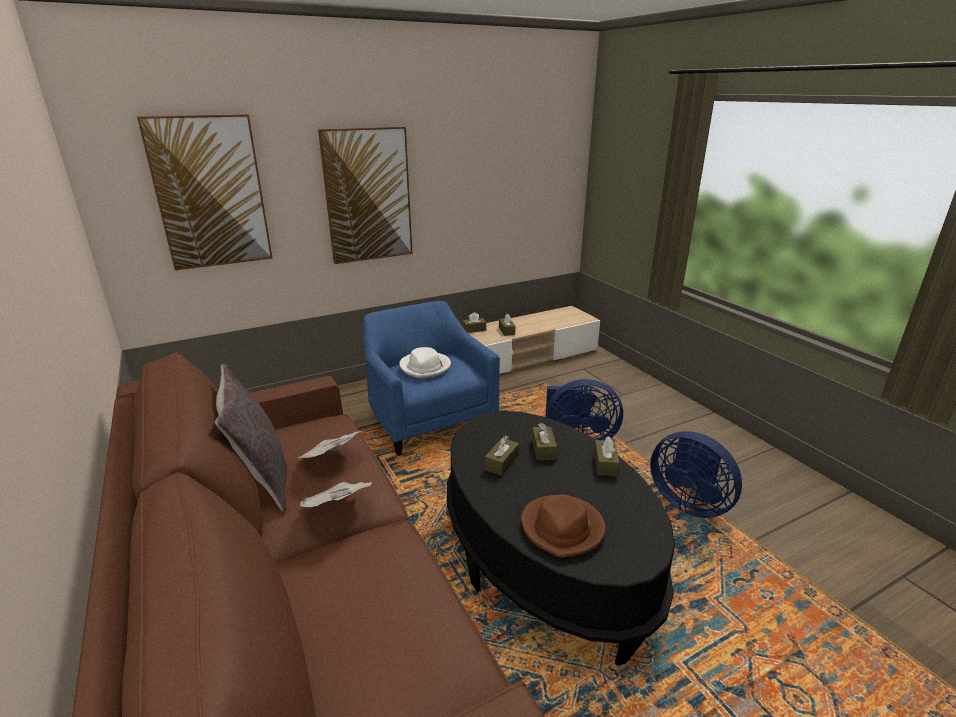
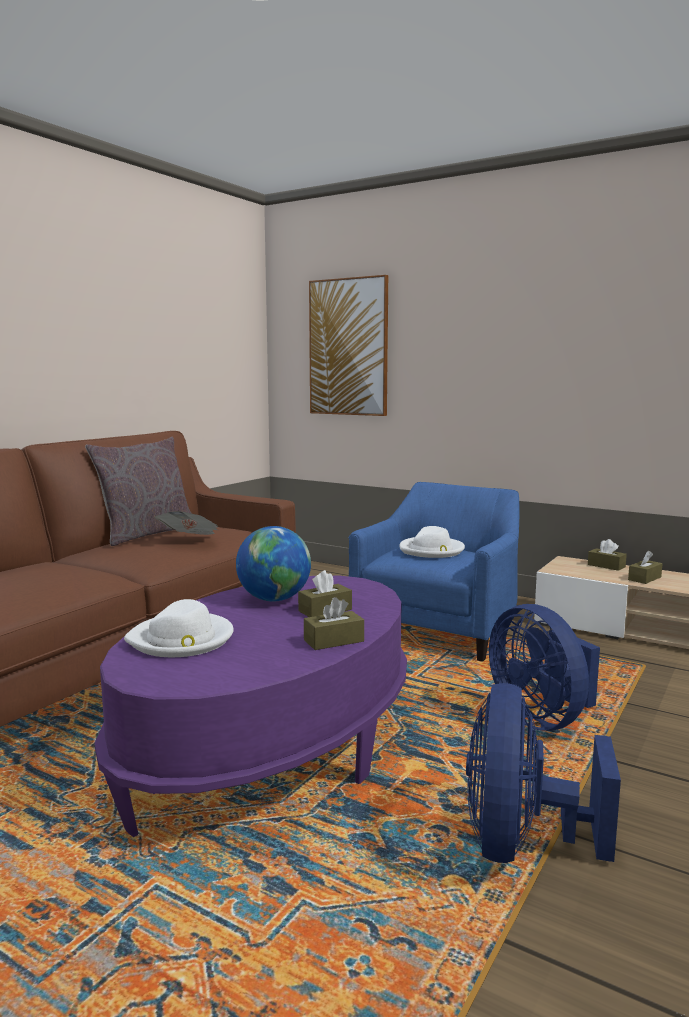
camera: 60 degrees right, 15 degrees down
(338, 508) = (124, 555): newspaper -> none
(368, 196) = (491, 361): picture -> none
(501, 463) = (274, 599): brown tissue box -> globe
(544, 558) = (271, 748): black coffee table -> purple coffee table
(563, 528) = (182, 640): brown hat -> white hat

